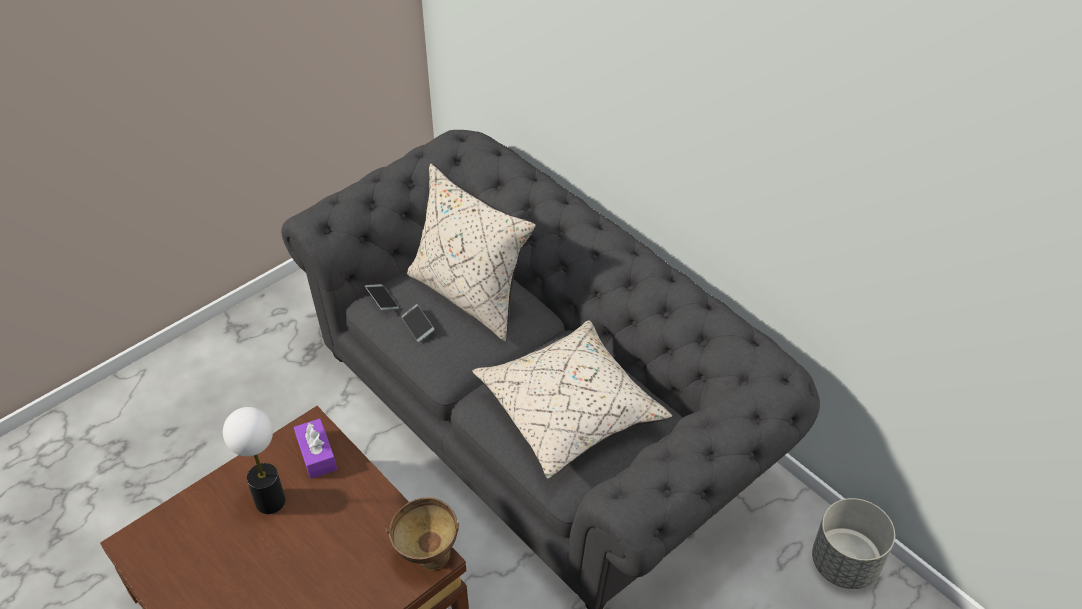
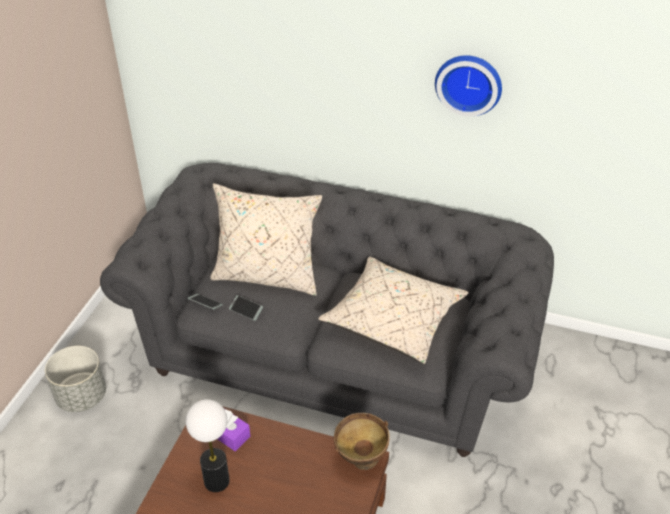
camera: 30 degrees left, 5 degrees down
(760, 147) = (469, 83): none -> wall clock
(845, 563) = (585, 354): grey planter -> grey planter (82, 396)

